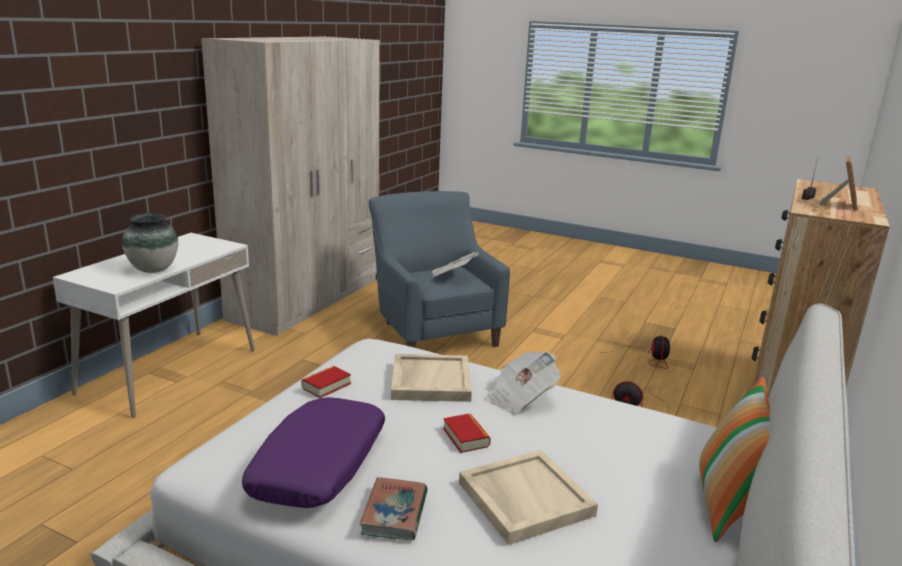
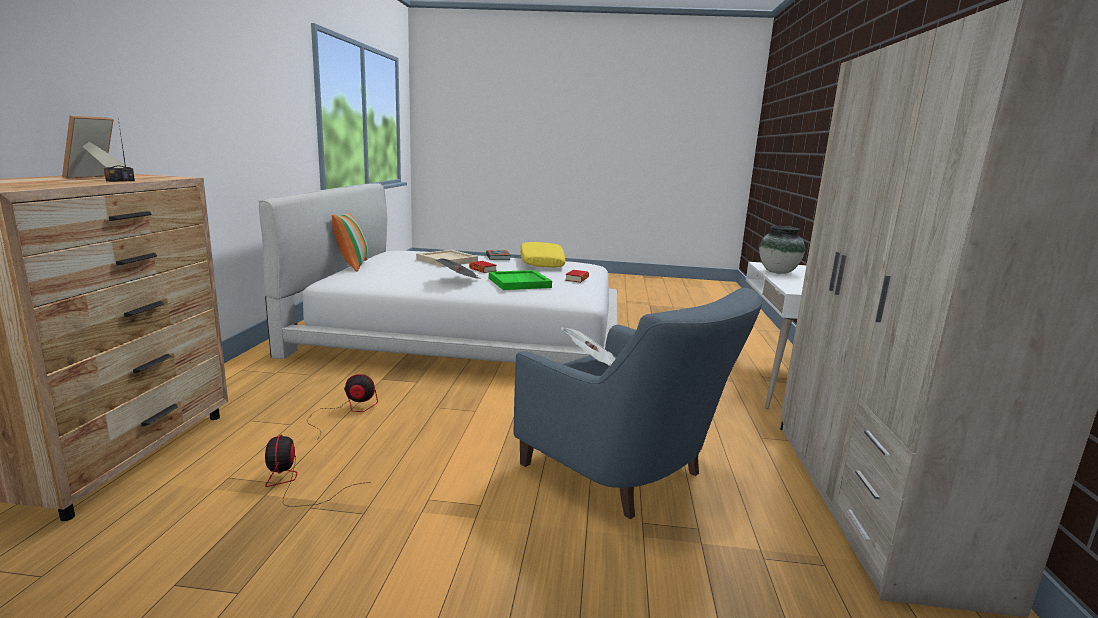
camera: 160 degrees right, 5 degrees down
(320, 465) = (541, 263): purple pillow -> yellow pillow
(430, 381) = (520, 283): beige tray -> green tray

